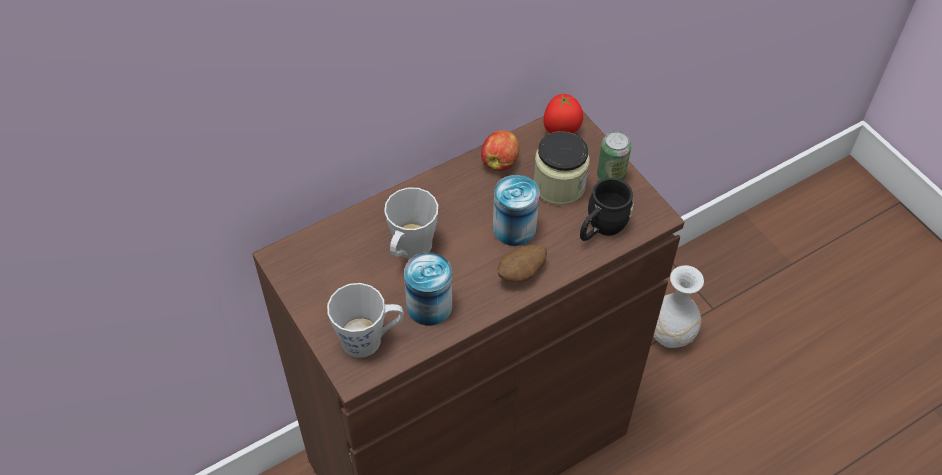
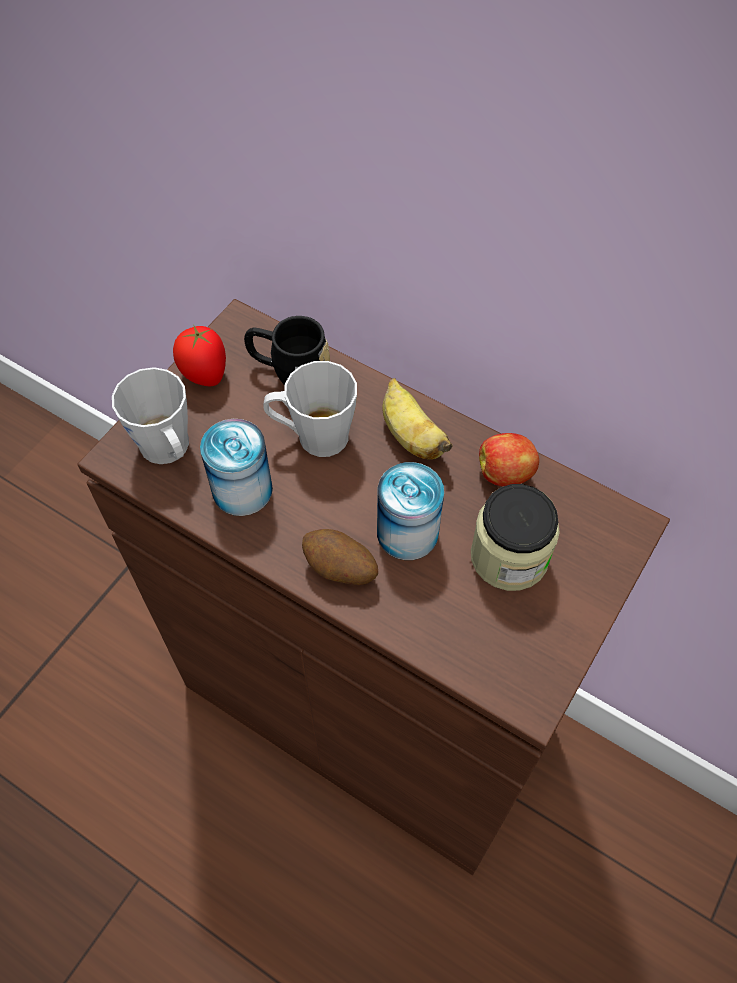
camera: 65 degrees right, 5 degrees up
(442, 197) = (410, 435): none -> banana
(561, 131) = (605, 523): tomato -> tomato (204, 375)
(600, 228) = (466, 636): black mug -> black mug (289, 372)
(611, 176) = (566, 615): can -> none
(669, 334) = (637, 876): white vase -> none

